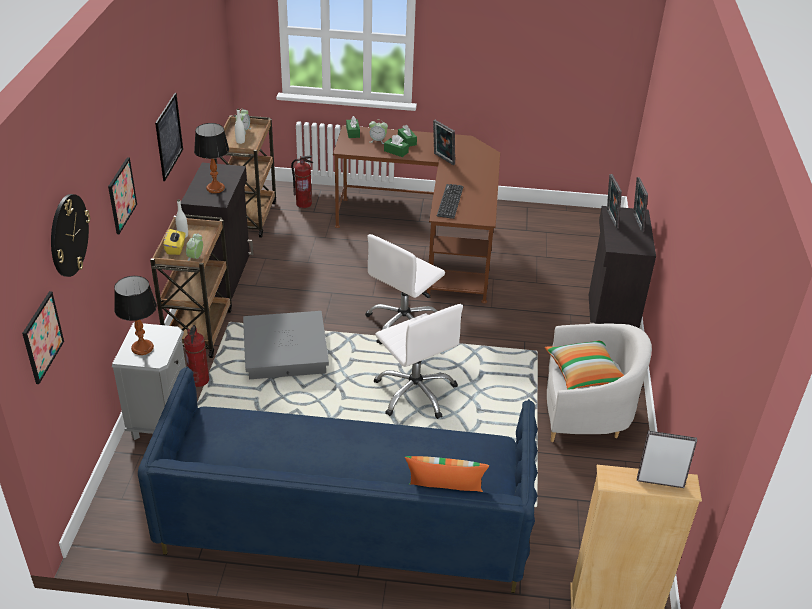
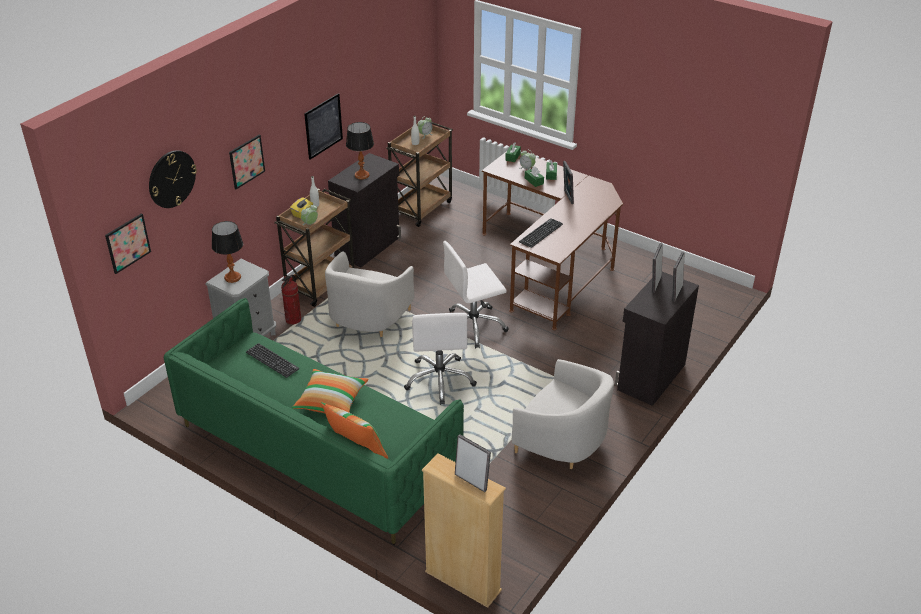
camera: 30 degrees right, 0 degrees up
(259, 432) = (272, 360): none -> keyboard
(285, 352) = (368, 318): grey storage box -> white armchair
(304, 204) = (472, 209): fire extinguisher -> none
(345, 519) = (317, 449): blue sofa -> green sofa
(585, 373) = (561, 405): pillow -> pillow (331, 401)

